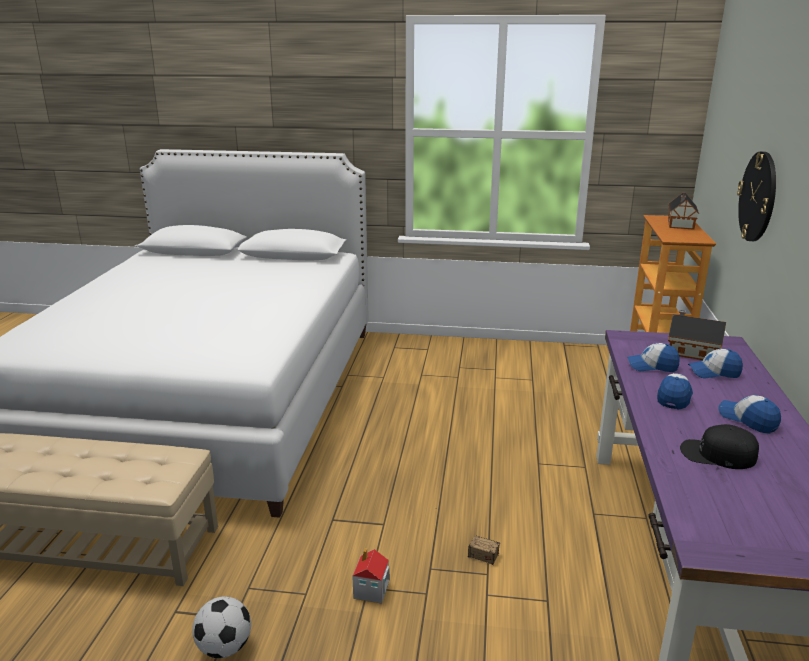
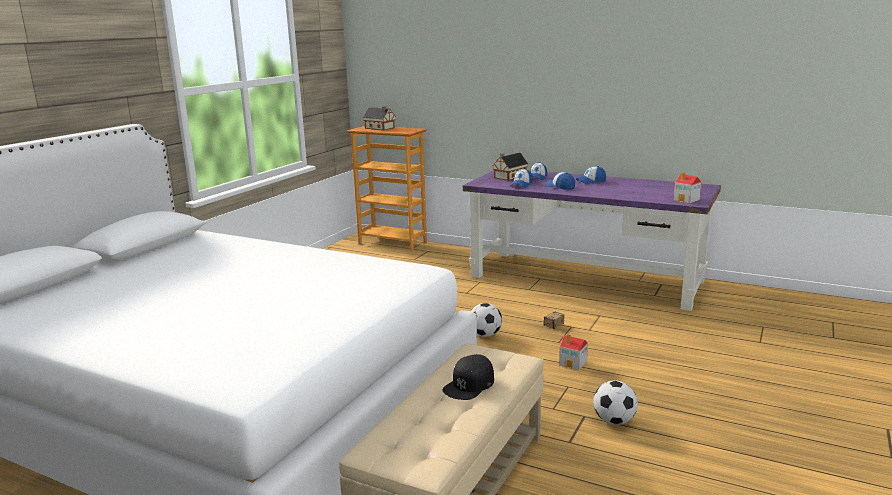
camera: 70 degrees left, 5 degrees down
(421, 502) = (485, 334): none -> football
(717, 454) = (621, 190): black cap -> black cap (469, 384)
(717, 535) = (686, 200): none -> toy house
(758, 197) = (470, 86): wall clock -> none

